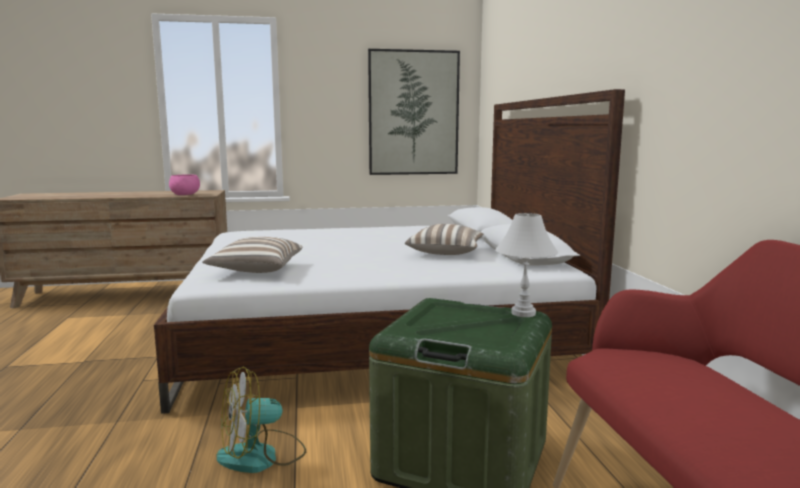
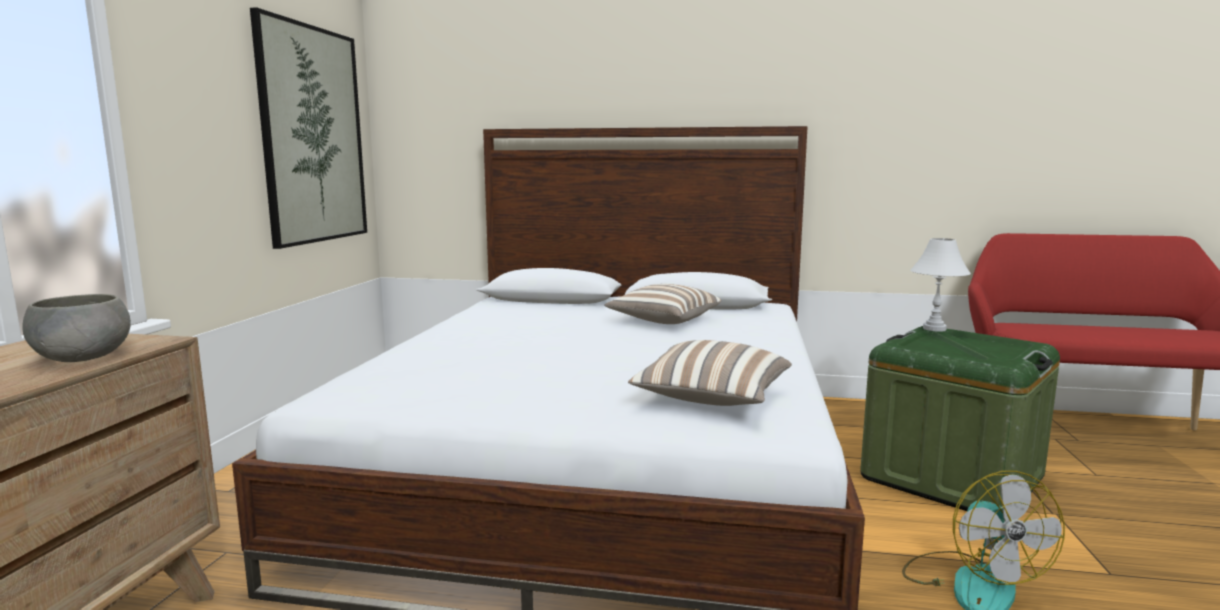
camera: 70 degrees left, 0 degrees up
(185, 194) = (81, 357): pink bowl -> grey bowl

